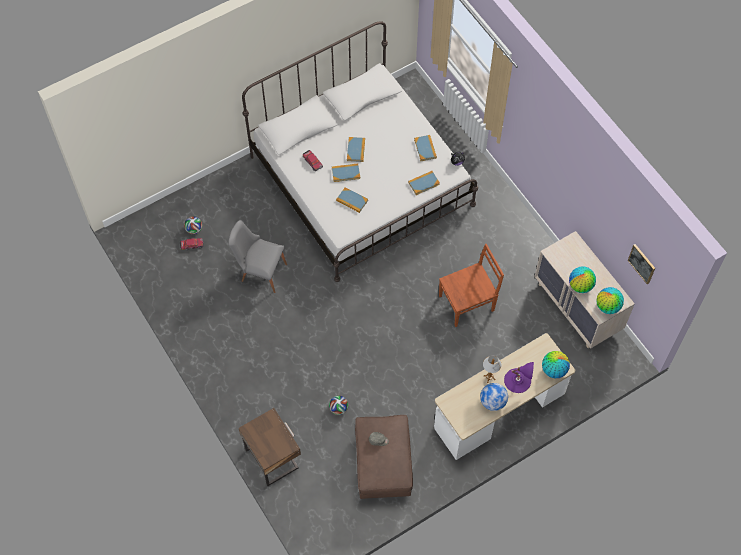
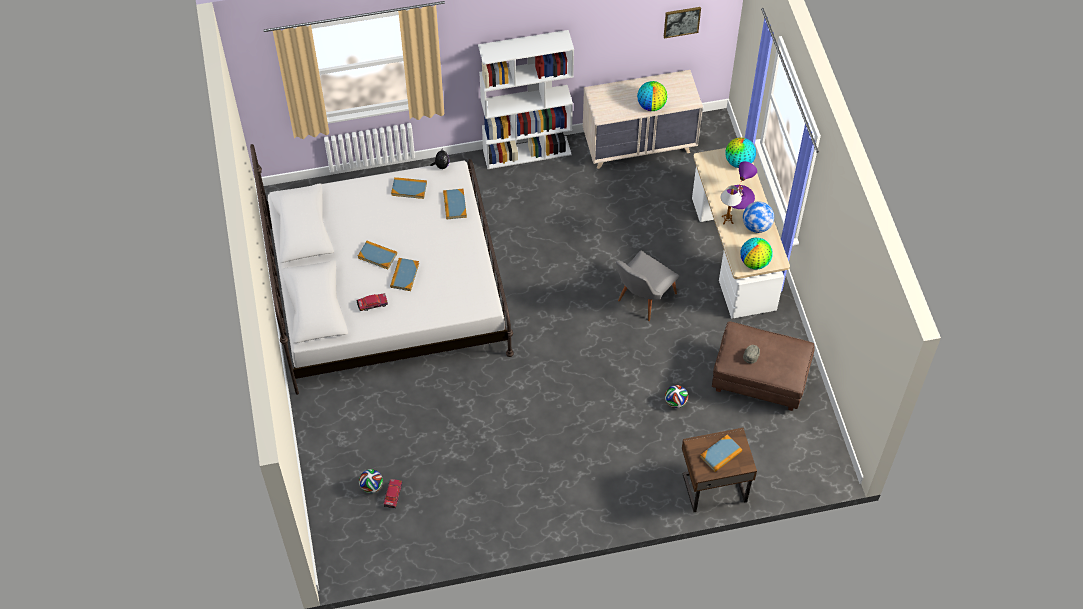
camera: 70 degrees left, 5 degrees down
(259, 271) = (463, 430): grey chair -> grey chair (642, 300)
(352, 201) = (445, 280): book -> book (721, 454)
(468, 303) = (593, 238): brown chair -> none
(530, 229) = (527, 152): none -> white bookcase
(607, 306) = (685, 92): globe -> globe (754, 262)

